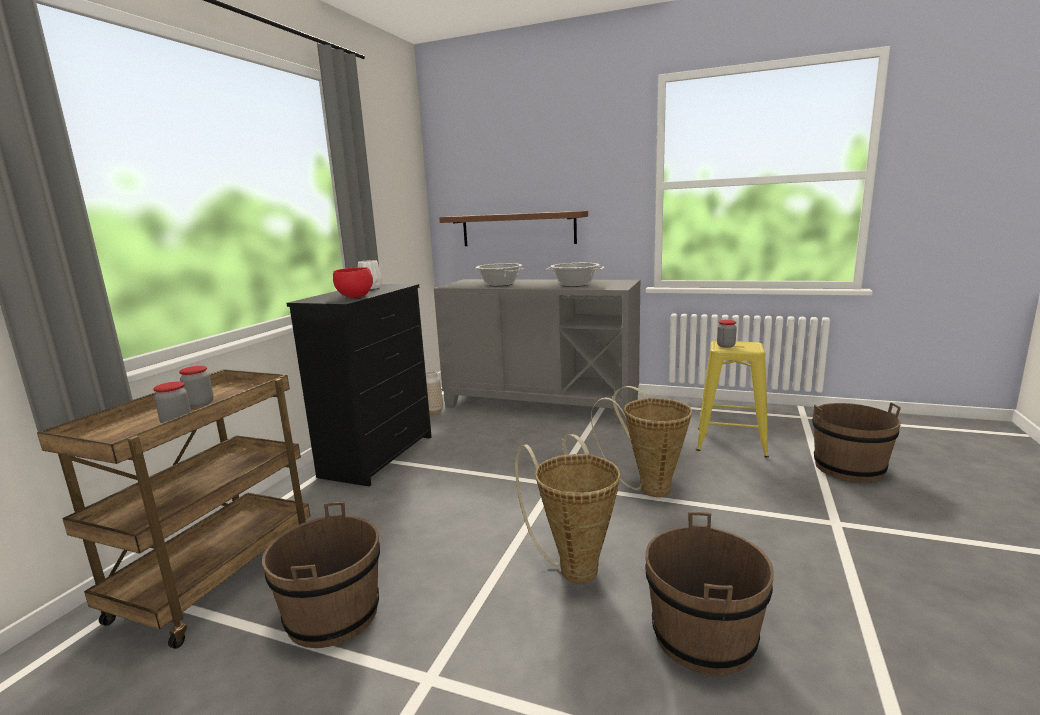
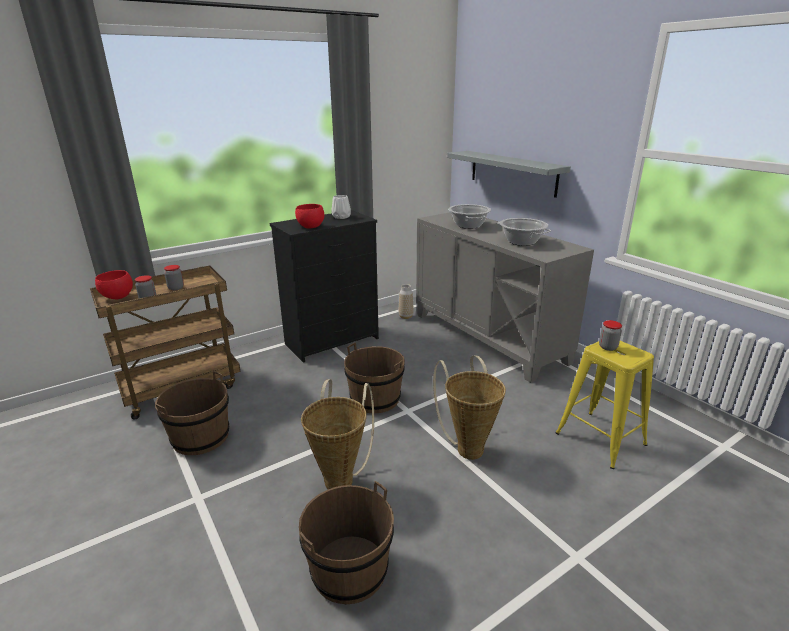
camera: 35 degrees right, 10 degrees up
(106, 435) = (118, 297): none -> red bowl
(518, 229) = (512, 172): brown shelf -> grey shelf
(848, 468) = (681, 518): brown bucket -> brown bucket (375, 399)

